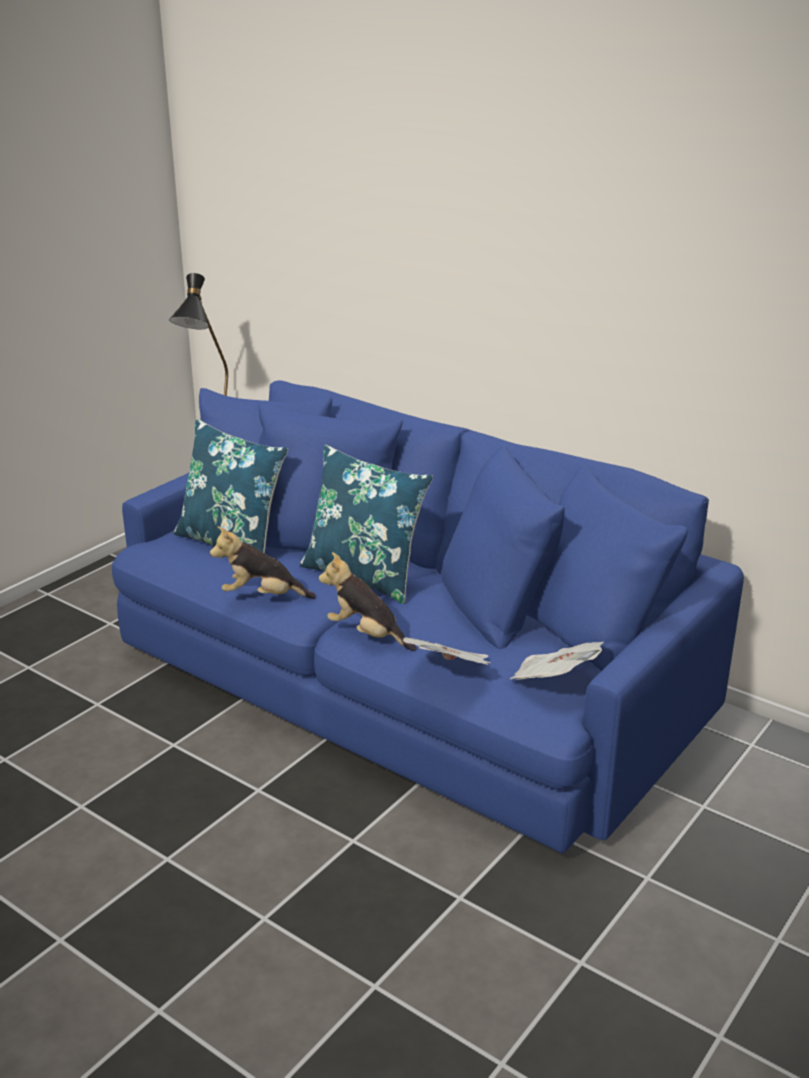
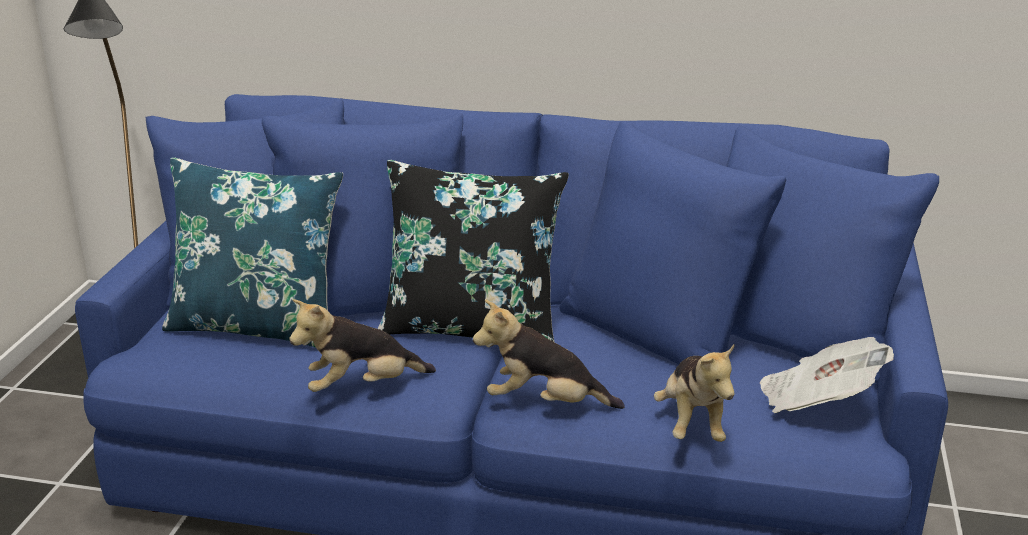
camera: 25 degrees left, 0 degrees up
(364, 575) = (472, 327): blue pillow -> black pillow
(450, 671) = (692, 423): newspaper -> plush toy

